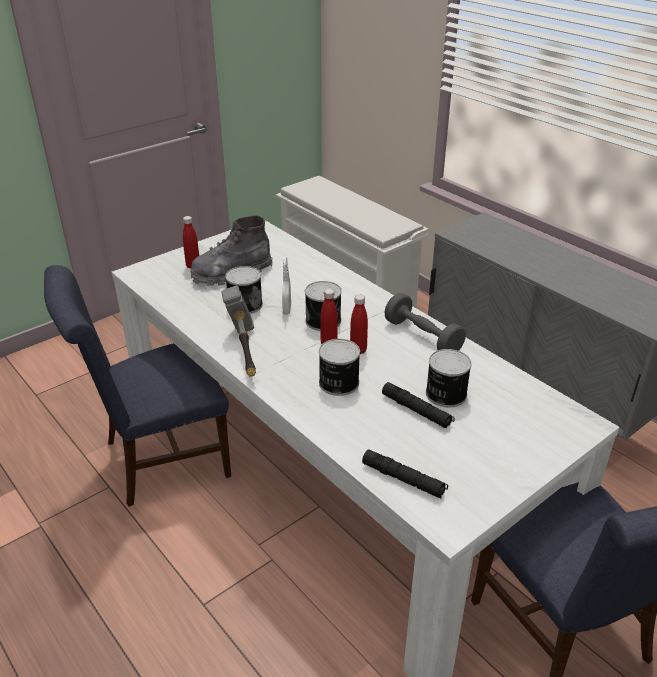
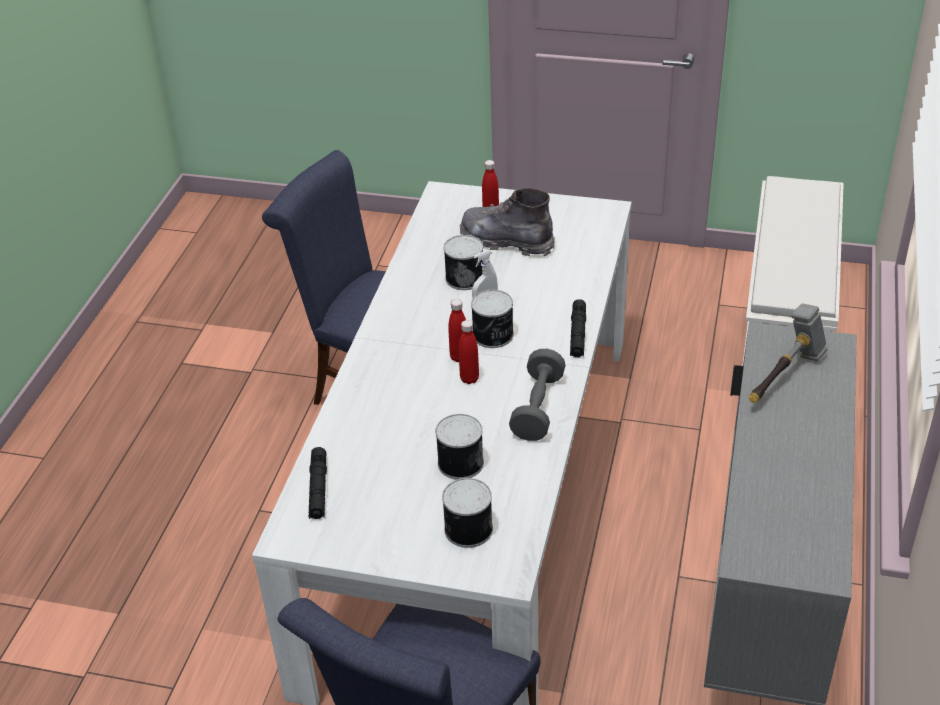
camera: 55 degrees right, 5 degrees up
(244, 351) = (395, 317): hammer -> hammer (784, 377)
(338, 383) = (407, 391): can -> can (467, 529)
(416, 410) = (417, 456): black flashlight -> black flashlight (578, 334)

